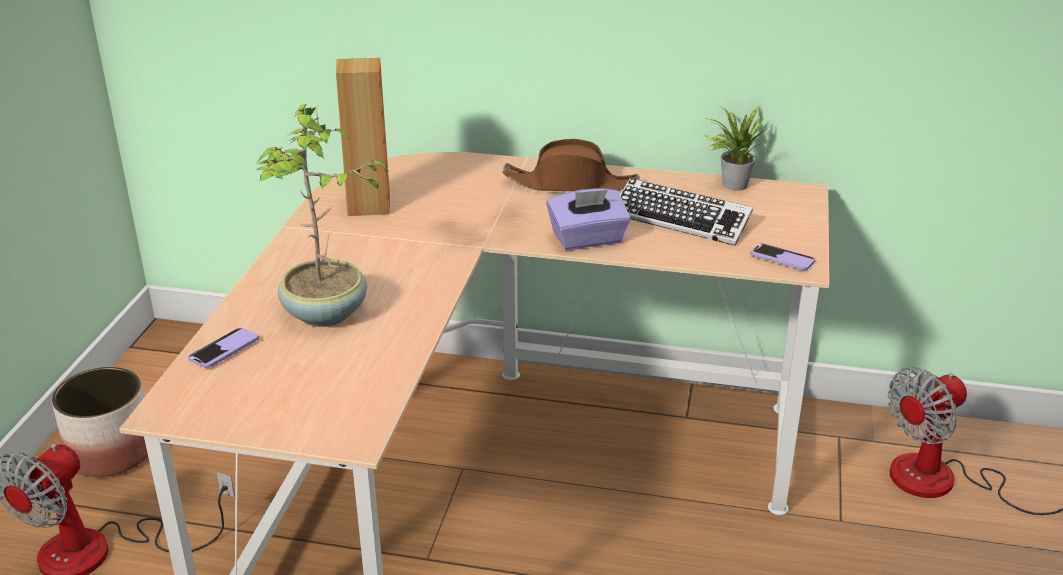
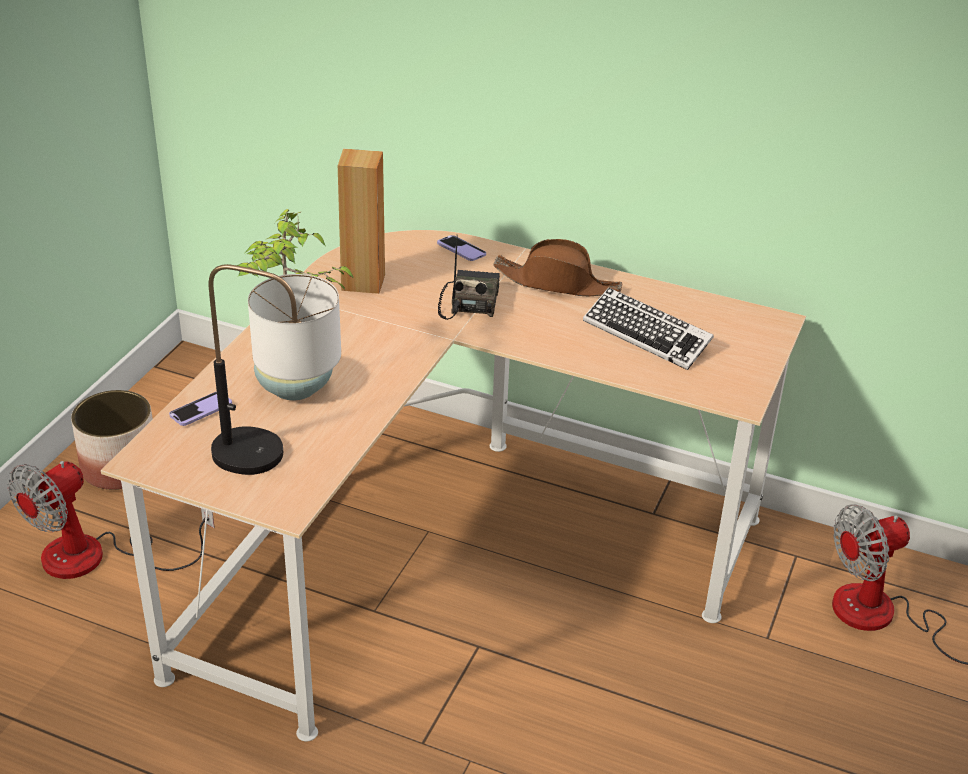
camera: 10 degrees right, 5 degrees up
(331, 390) = (280, 461): none -> table lamp
(487, 211) = (469, 302): none -> radio
(588, 239) = (552, 344): purple tissue box -> none
(731, 184) = (711, 302): potted plant -> none
(782, 259) = (726, 390): phone -> phone (461, 249)

